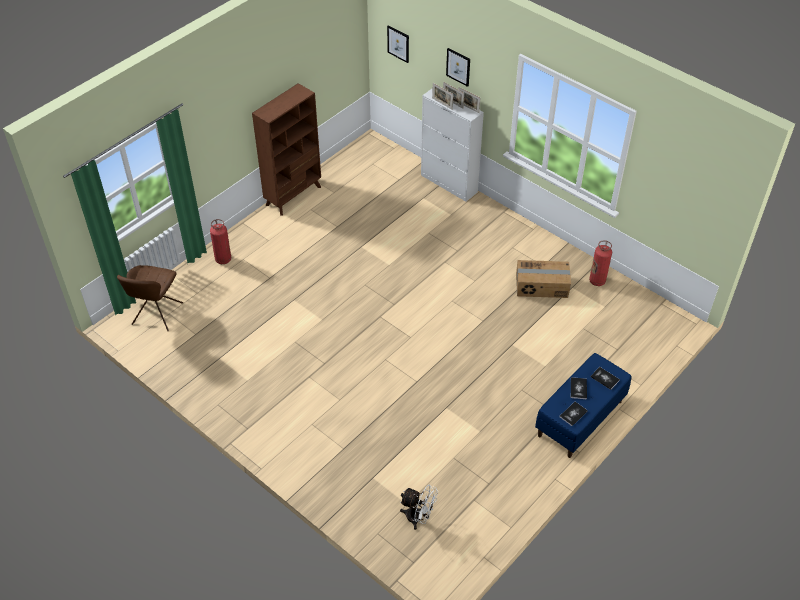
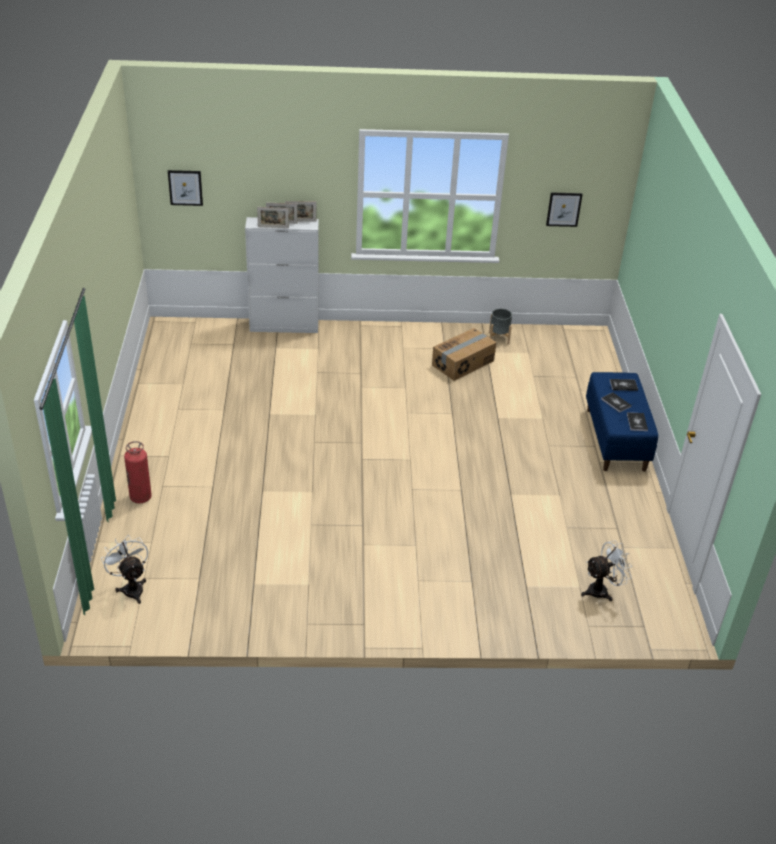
camera: 45 degrees left, 10 degrees down
(156, 315) = (131, 587): brown chair -> white fan
(294, 195) = (144, 406): brown bookcase -> none
(458, 67) = (276, 180): picture -> picture (564, 209)
(597, 281) = (499, 338): fire extinguisher -> grey planter

